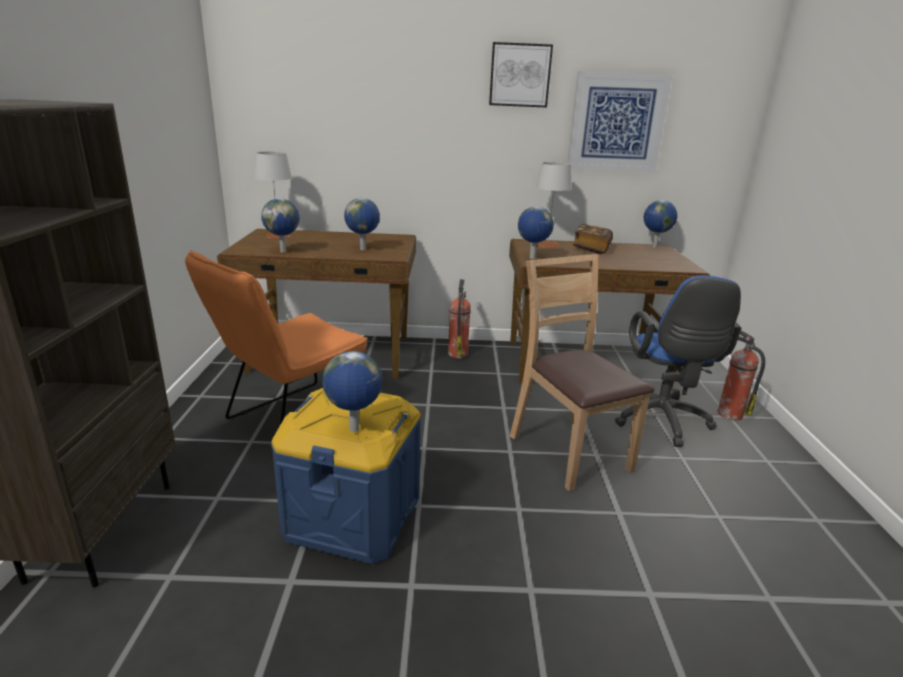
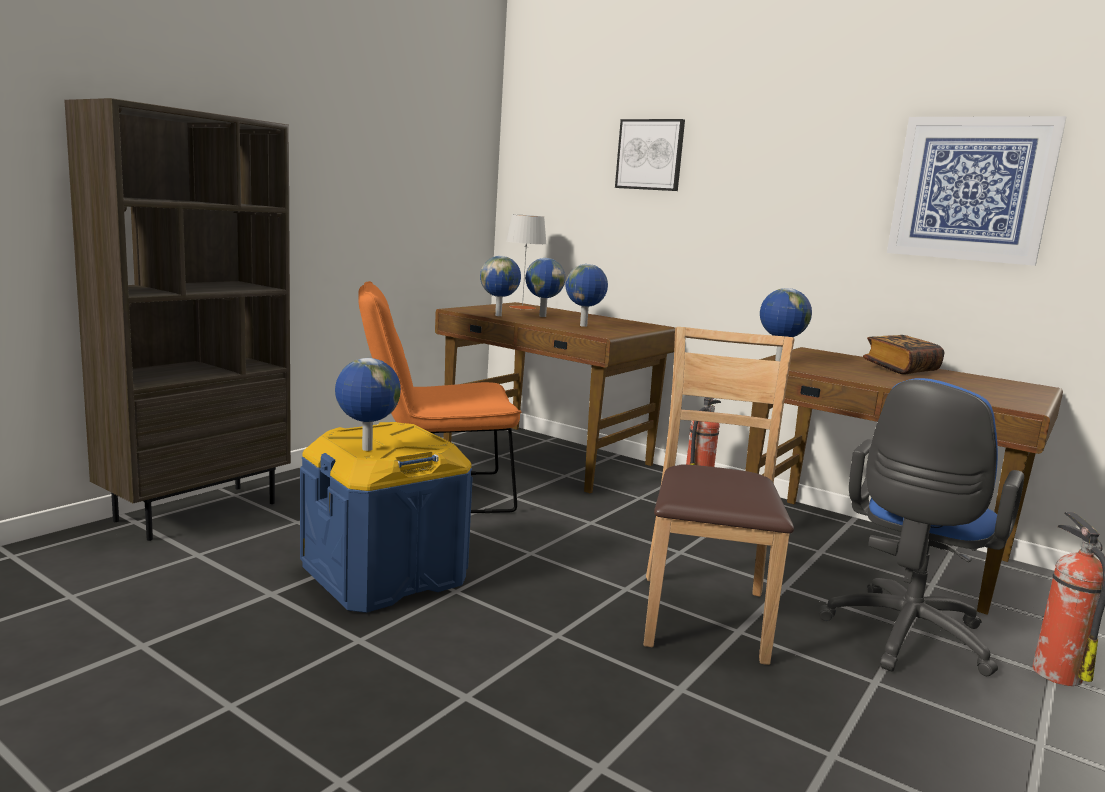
camera: 35 degrees right, 10 degrees down
(520, 75) = (826, 126): picture -> picture (650, 155)
(547, 244) = (839, 357): grey table lamp -> none
(654, 246) = (1023, 384): globe -> globe (542, 316)

